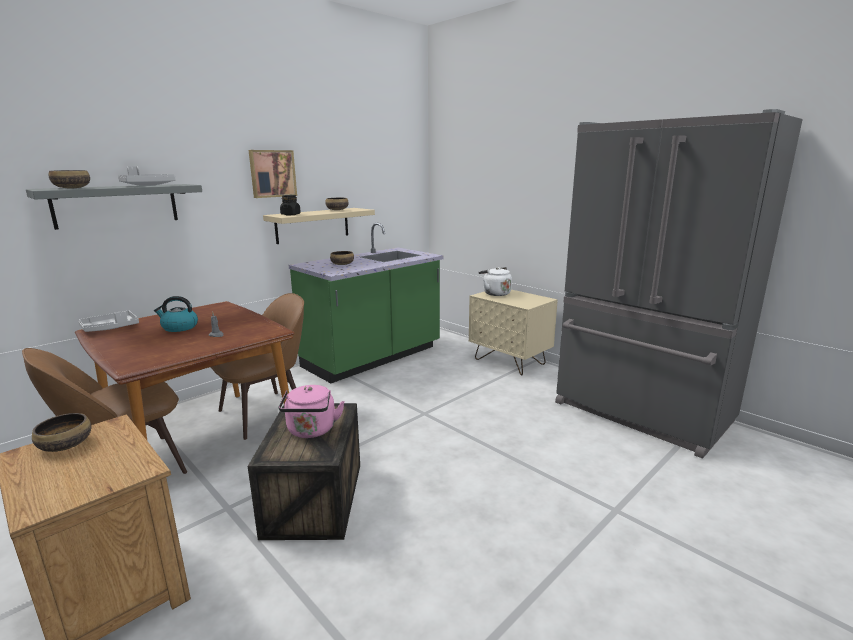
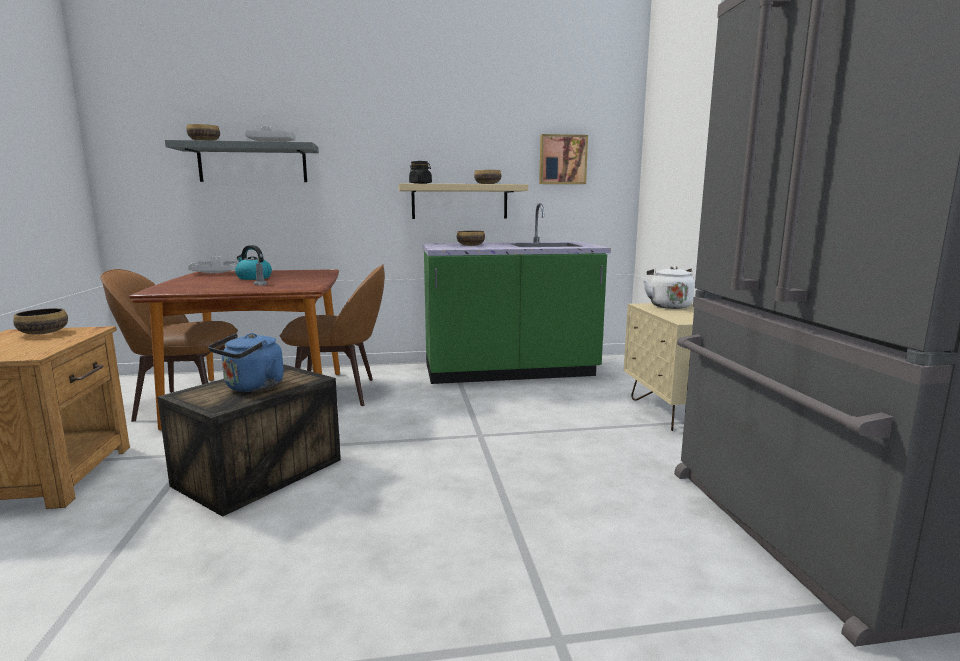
camera: 35 degrees right, 5 degrees down
(272, 173) = (414, 139): picture -> picture (562, 159)
(311, 431) = (251, 387): pink kettle -> blue kettle

